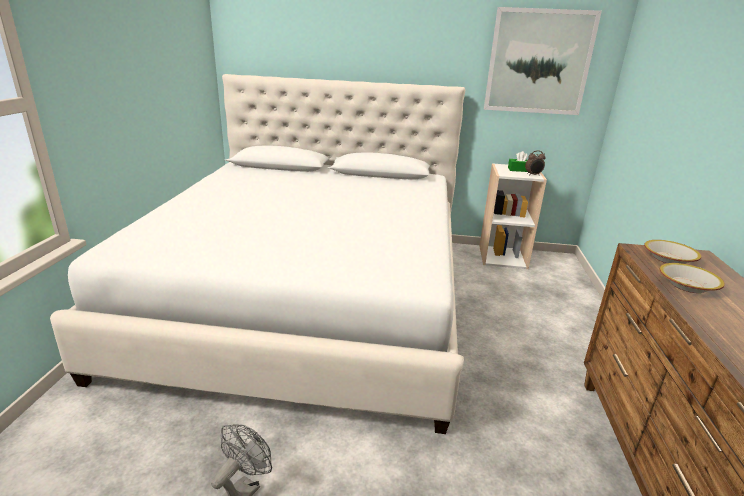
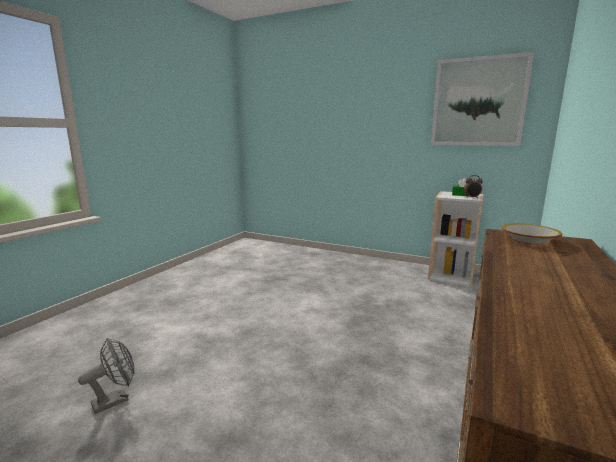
camera: 20 degrees right, 10 degrees down
(309, 295) = (265, 284): white bed -> none
(687, 285) = (523, 256): bowl -> none

